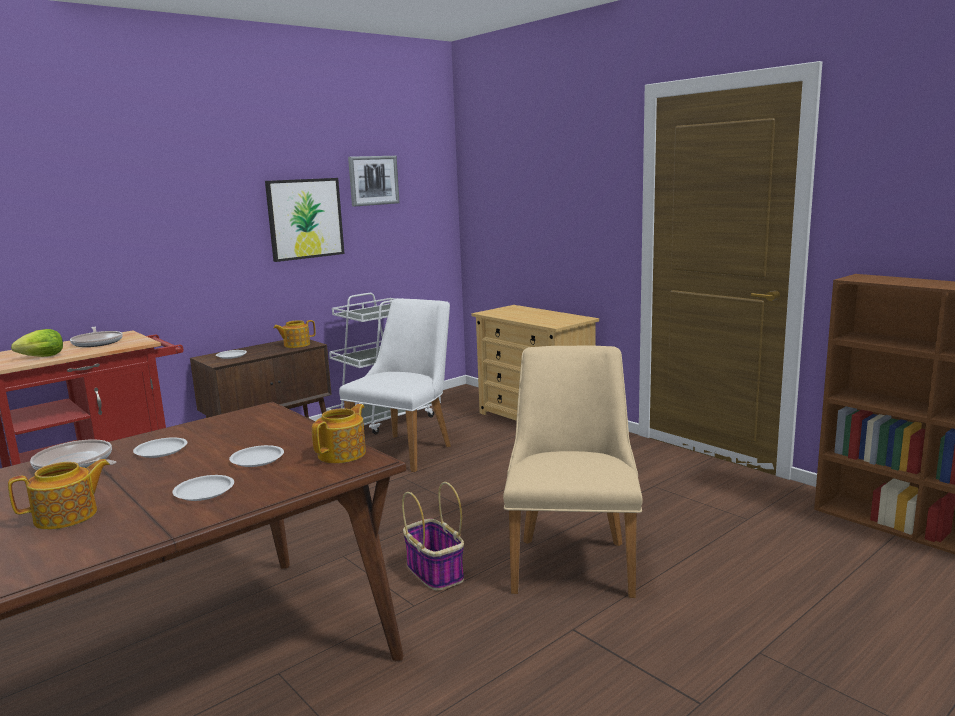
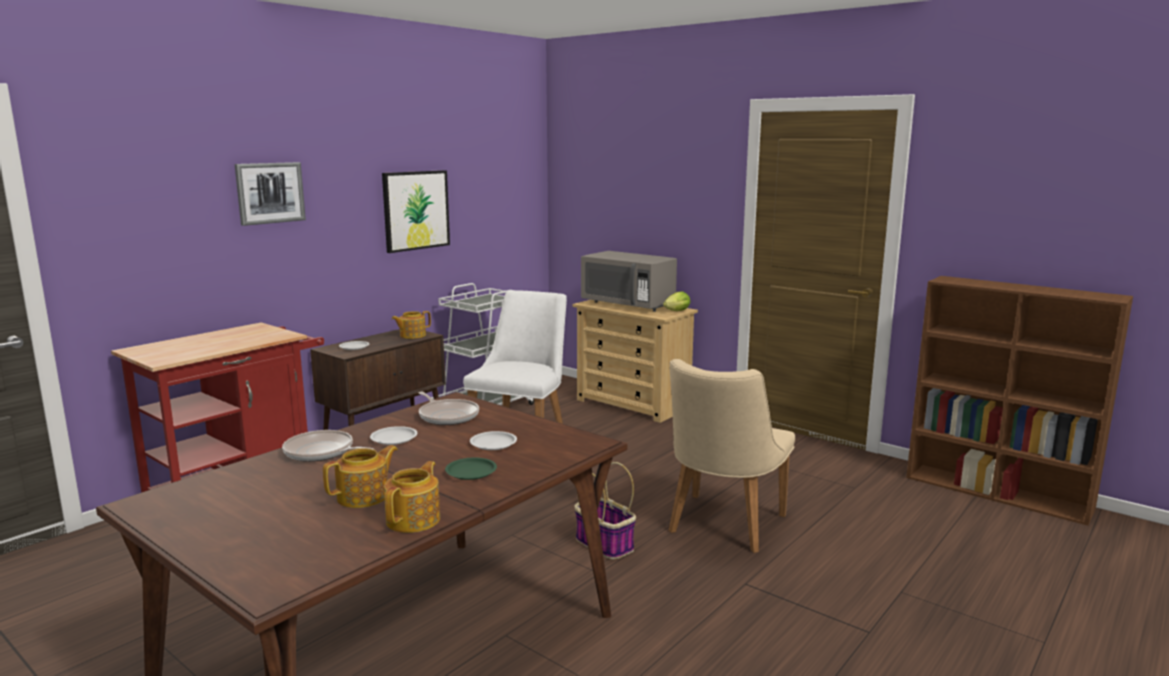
camera: 10 degrees left, 0 degrees up
(39, 357) = (193, 351): lettuce -> lettuce (675, 311)
(97, 342) = (238, 335): frying pan -> frying pan (447, 416)
(204, 491) = (471, 472): white plate -> green plate
(343, 454) = (567, 437): teapot -> teapot (414, 519)
(373, 180) = (476, 173): picture -> picture (270, 193)
(528, 313) = (628, 304): none -> grey microwave
(573, 559) = (721, 527): beige chair -> beige chair turned 150 degrees counterclockwise

